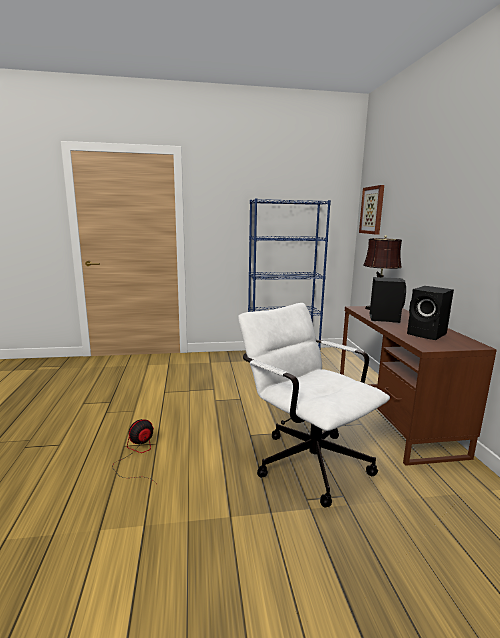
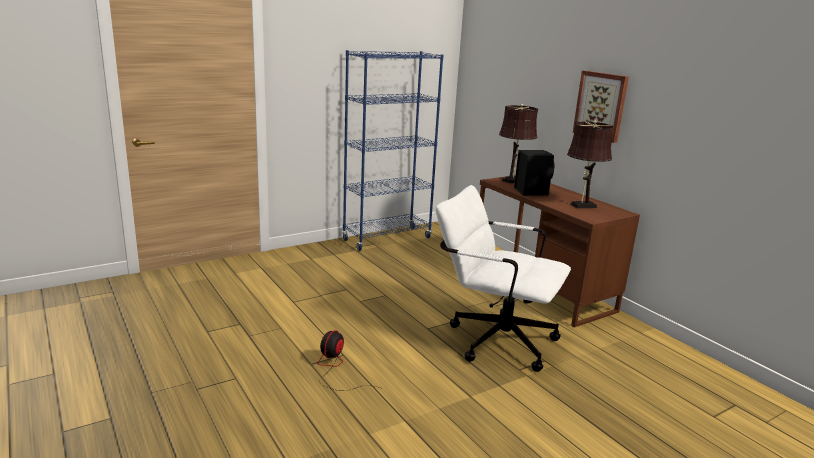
camera: 25 degrees left, 5 degrees up
(372, 210) = (483, 65): picture -> picture (601, 105)
(428, 334) = (581, 206): black speaker -> brown table lamp

